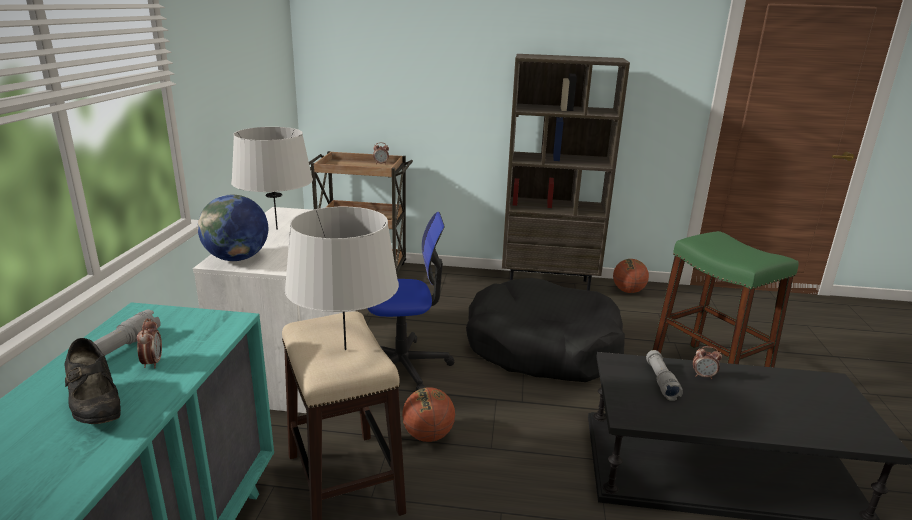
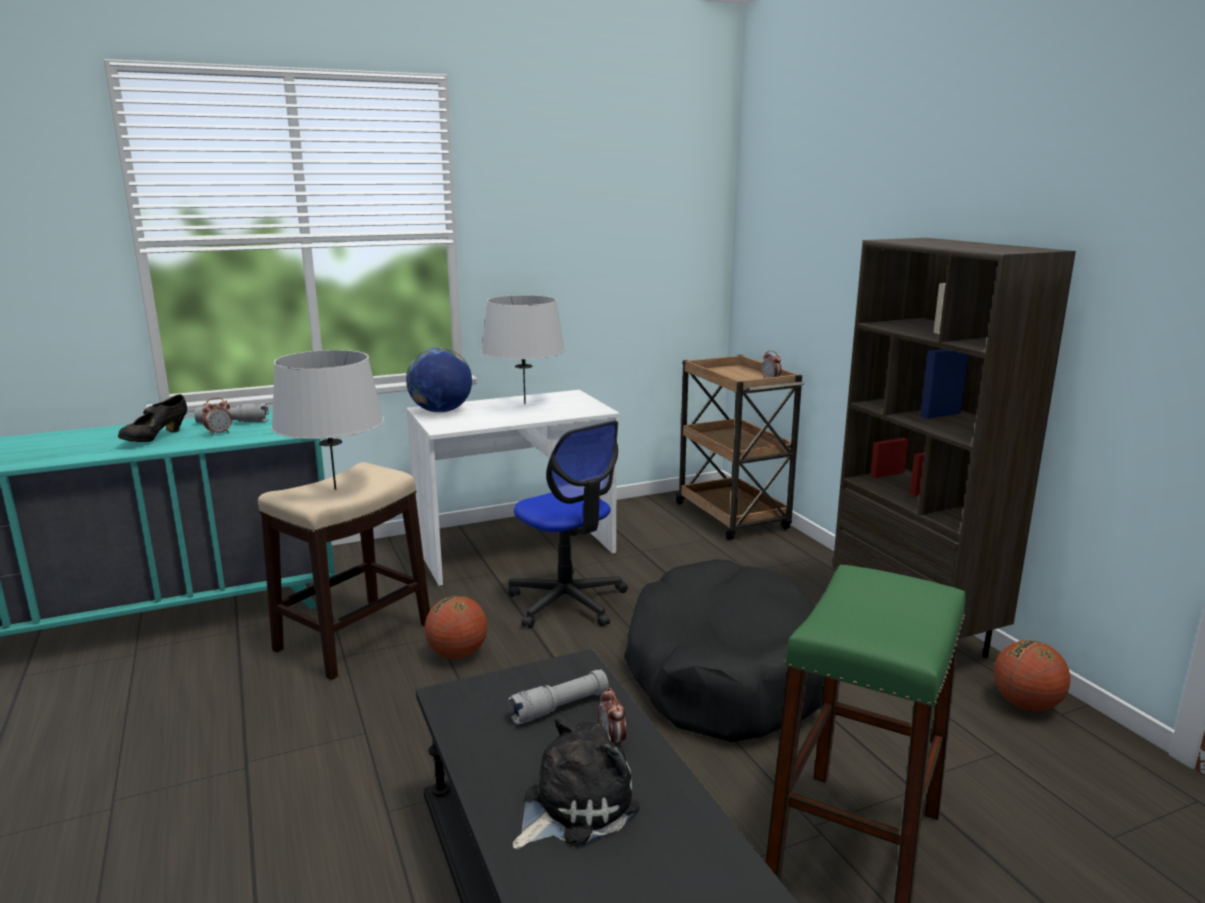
camera: 60 degrees right, 5 degrees down
(762, 406) = (573, 806): none -> plush toy

